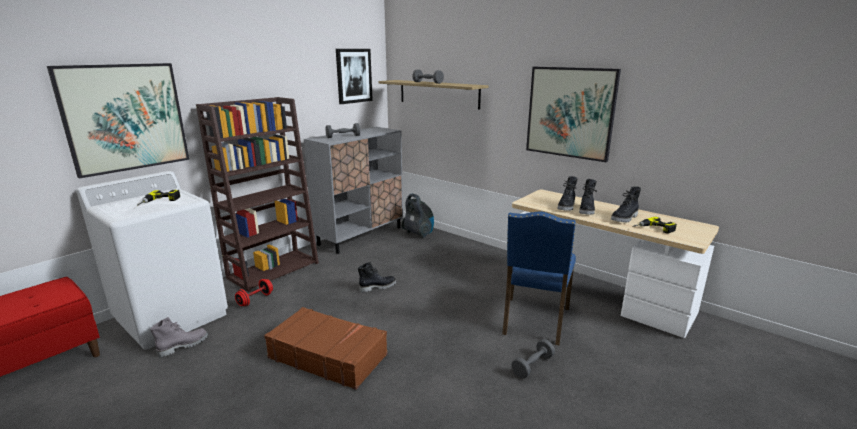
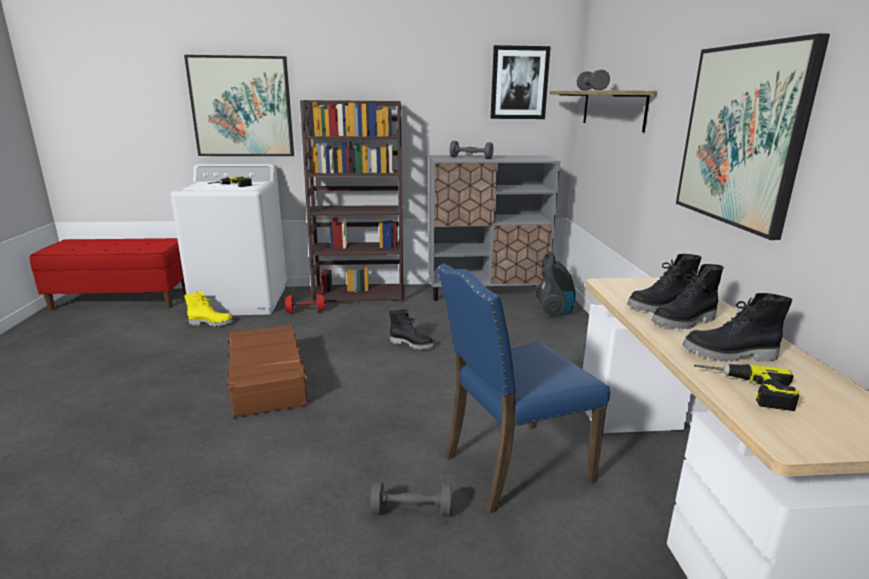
camera: 45 degrees right, 0 degrees up
(183, 346) = (211, 323): grey boot -> yellow boot

